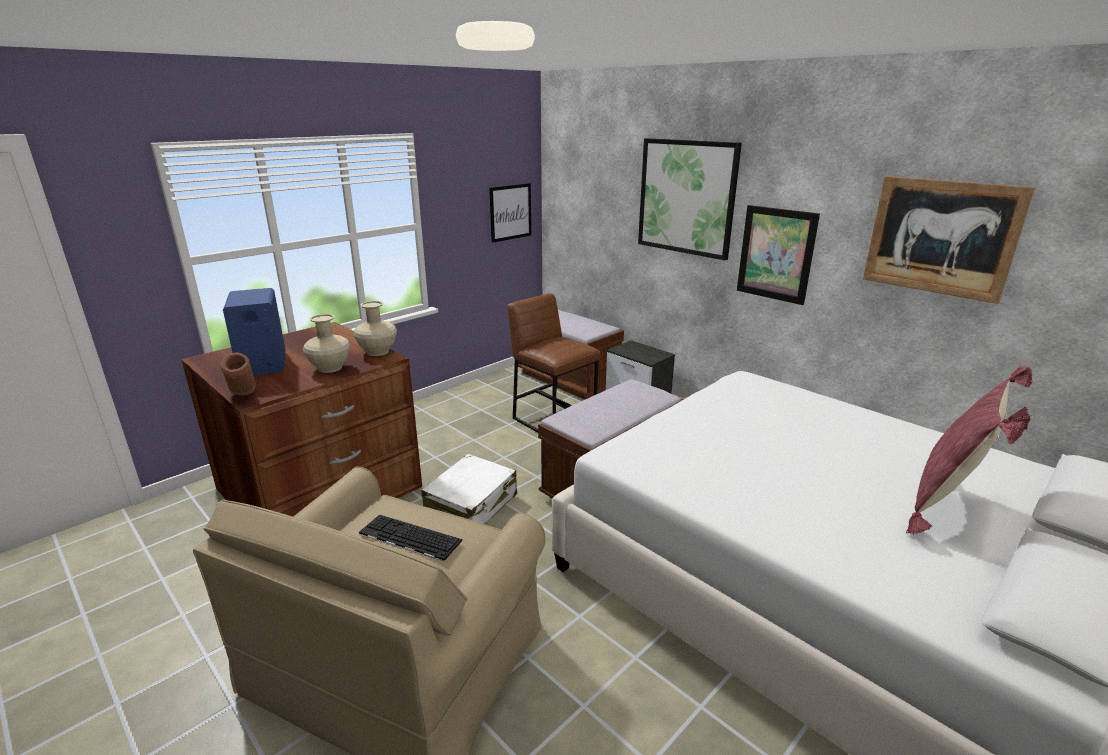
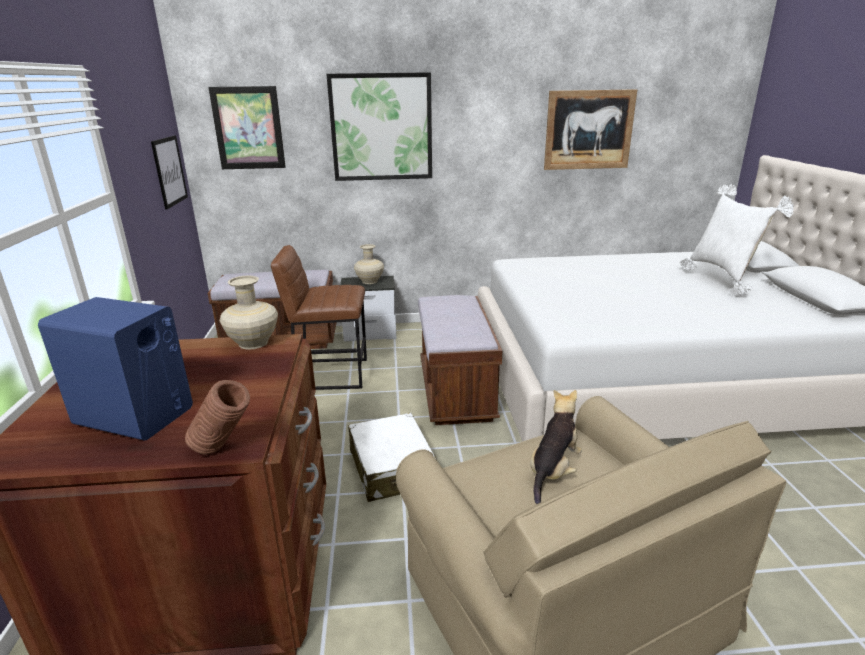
camera: 50 degrees left, 0 degrees up
(330, 368) = (244, 377): beige vase -> beige vase (369, 281)
(408, 538) = (553, 471): keyboard -> plush toy
(776, 254) = (474, 164): picture -> picture (248, 128)
(949, 513) = (723, 283): red pillow -> white pillow

